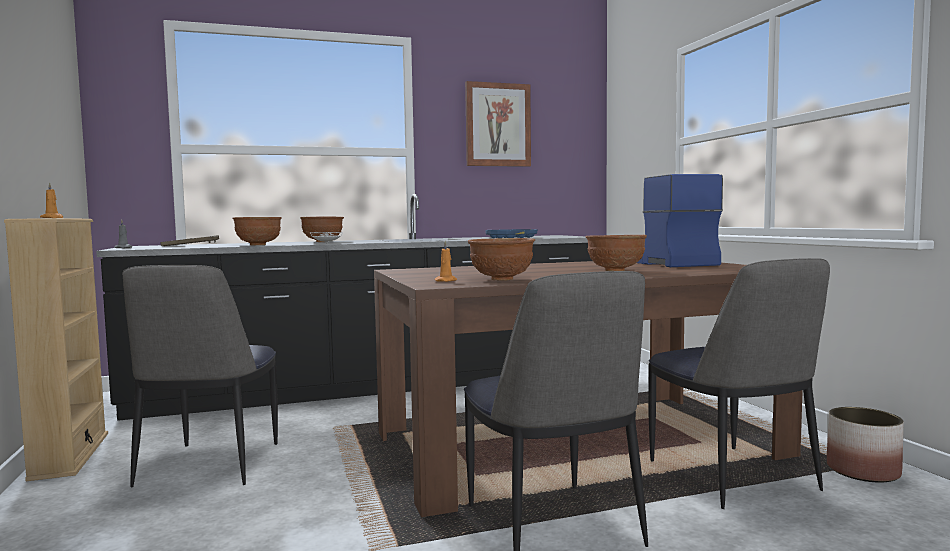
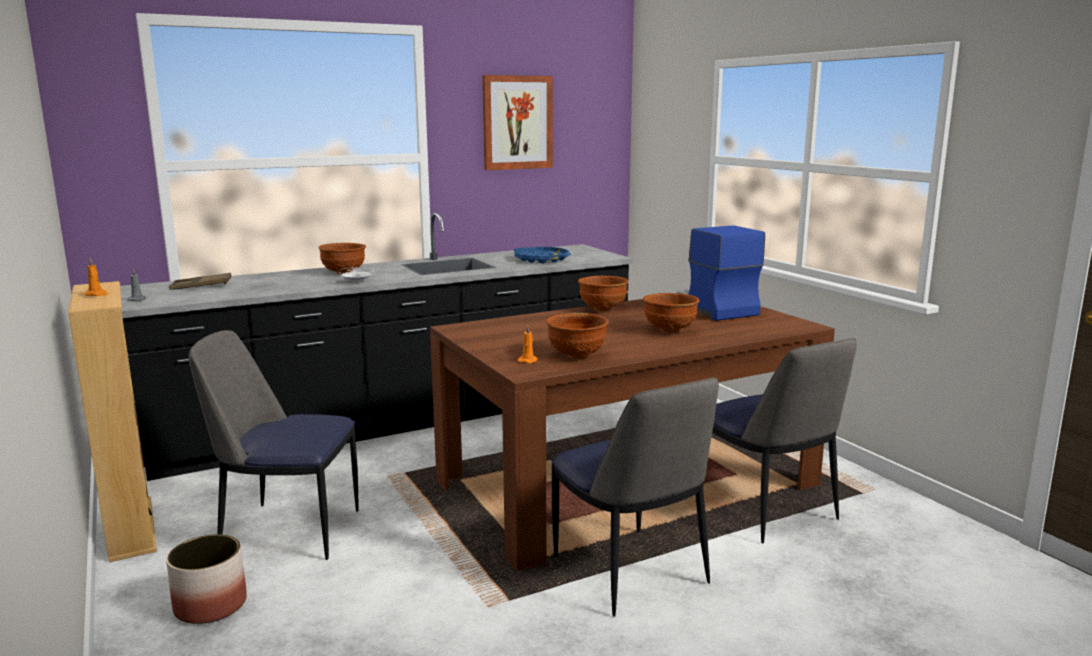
camera: 10 degrees left, 10 degrees up
(208, 466) = (287, 531): chair -> chair turned 105 degrees clockwise
(259, 245) = (286, 288): brown bowl -> brown bowl (602, 309)
(862, 471) = (869, 497): planter -> planter (210, 605)

